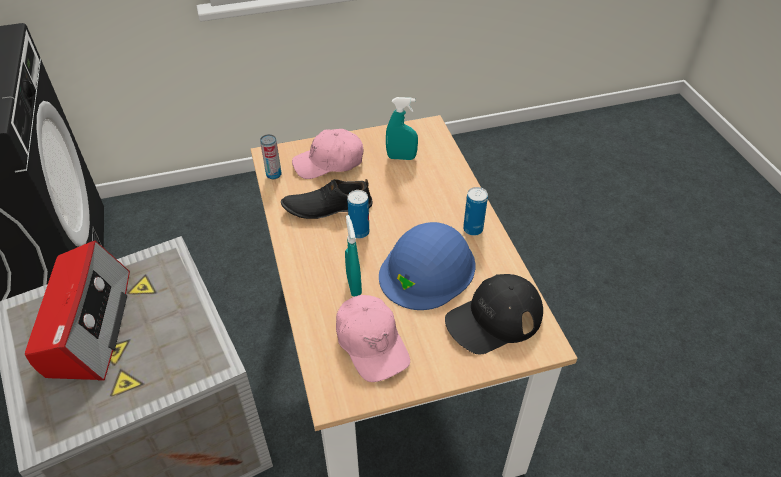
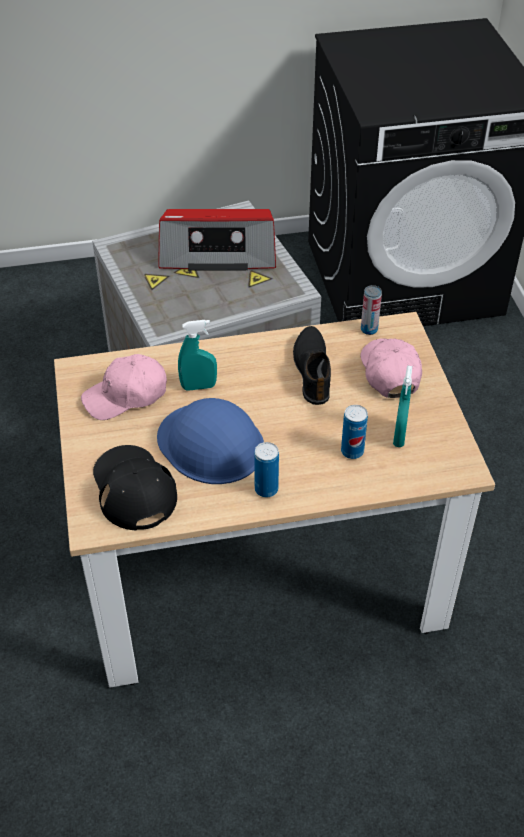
camera: 95 degrees right, 0 degrees up
(359, 232) = (272, 393): can -> can (352, 451)

